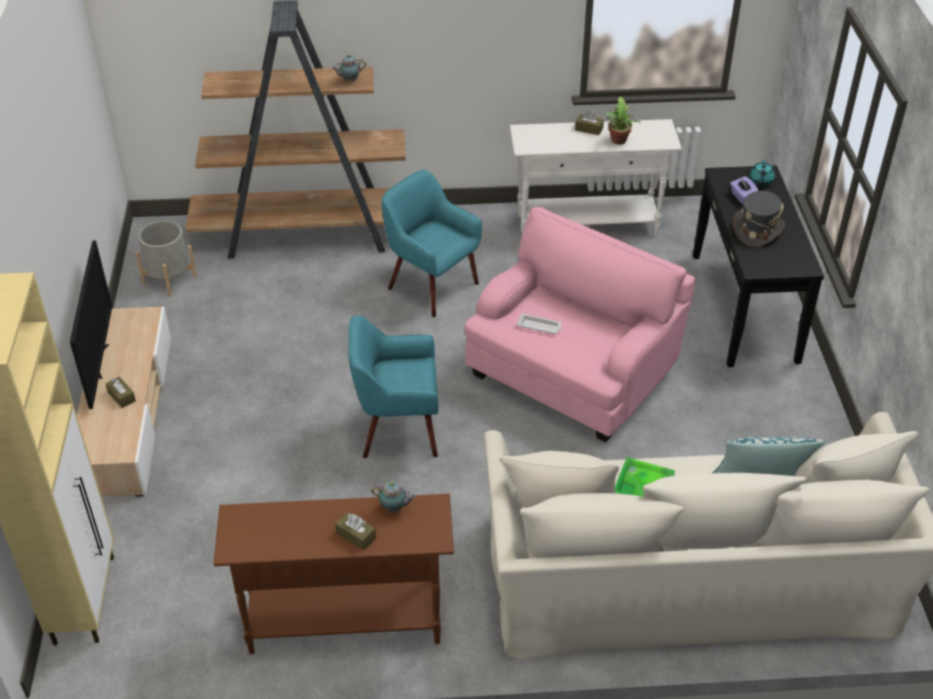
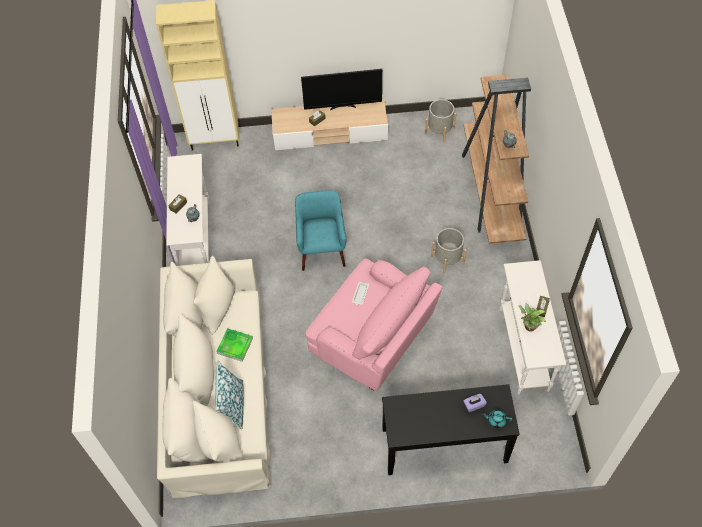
camera: 90 degrees right, 15 degrees up
(344, 622) = (196, 238): brown console table -> white console table
(431, 286) = (447, 259): turquoise armchair -> grey planter
(757, 230) = (436, 410): grey hat -> none

